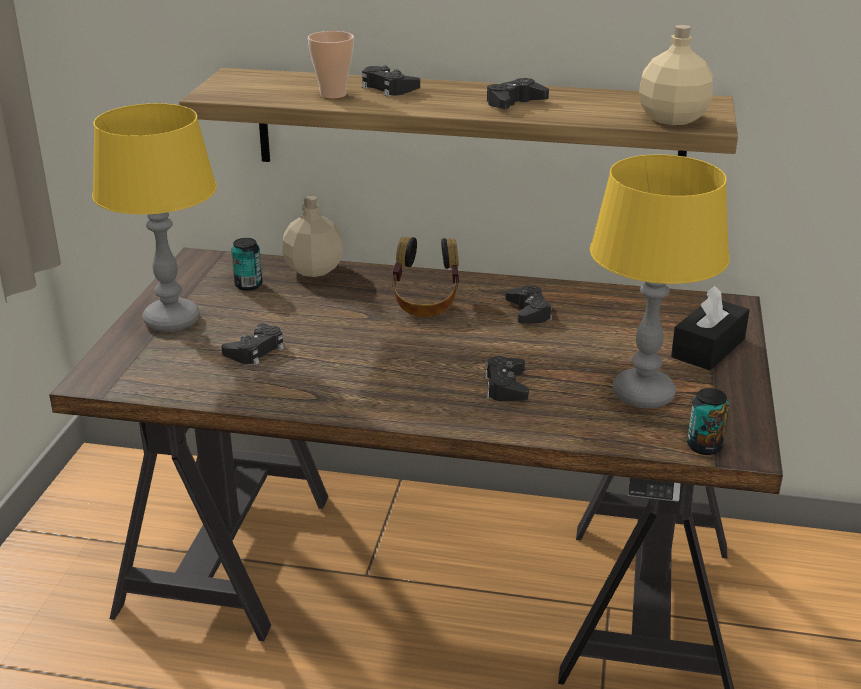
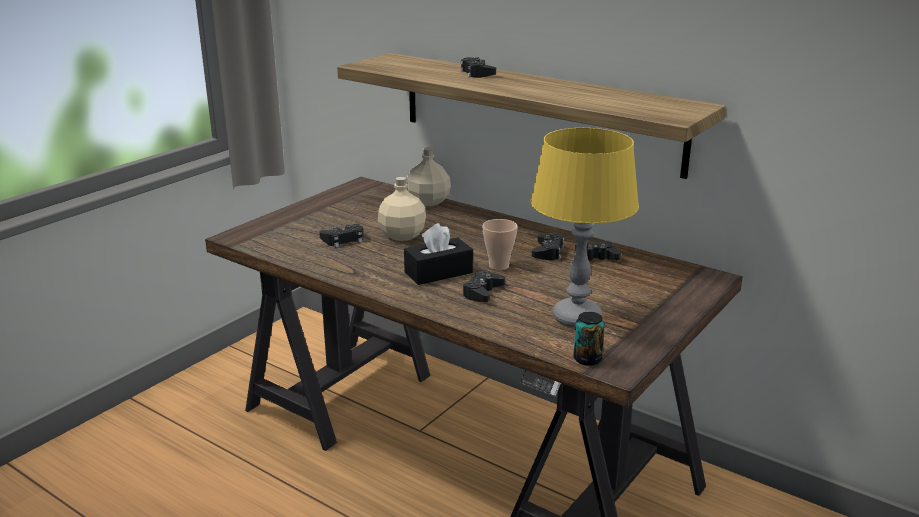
camera: 25 degrees right, 5 degrees down
(172, 321) = (312, 214): yellow table lamp -> none
(248, 285) = (378, 203): can -> none
(333, 94) = (435, 73): cup -> cup (499, 266)
(426, 303) = (481, 234): headphones -> none
(514, 102) = (550, 90): black game controller -> black game controller (594, 258)
(672, 118) = (652, 111): beige bottle -> beige bottle (403, 235)
(708, 348) = (660, 300): black tissue box -> black tissue box (438, 272)

